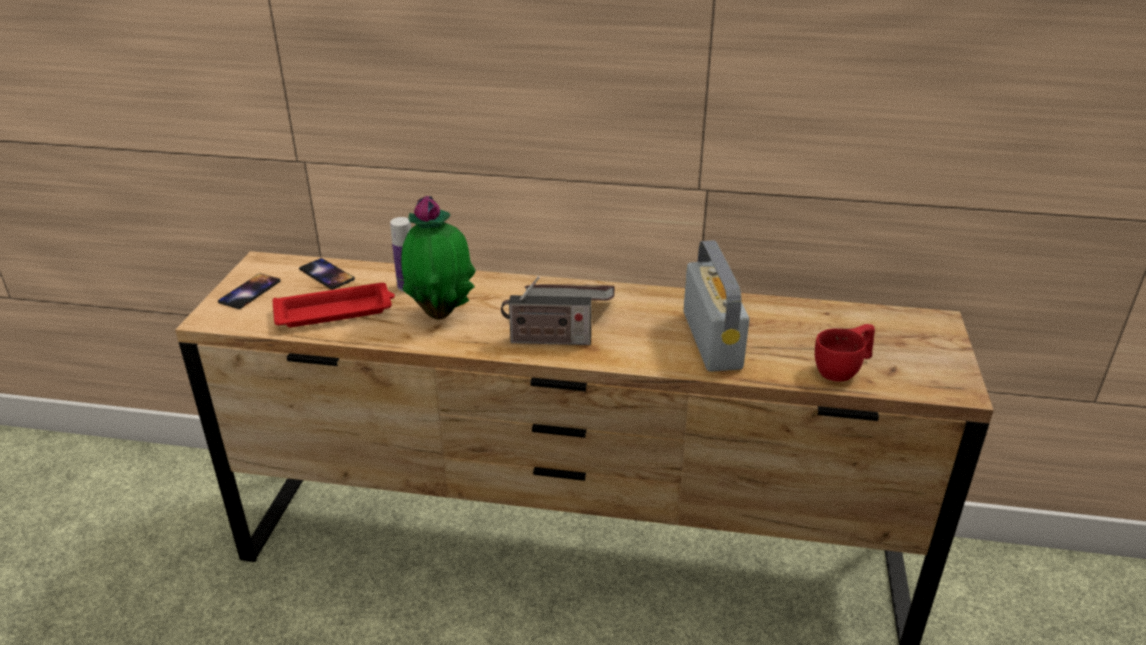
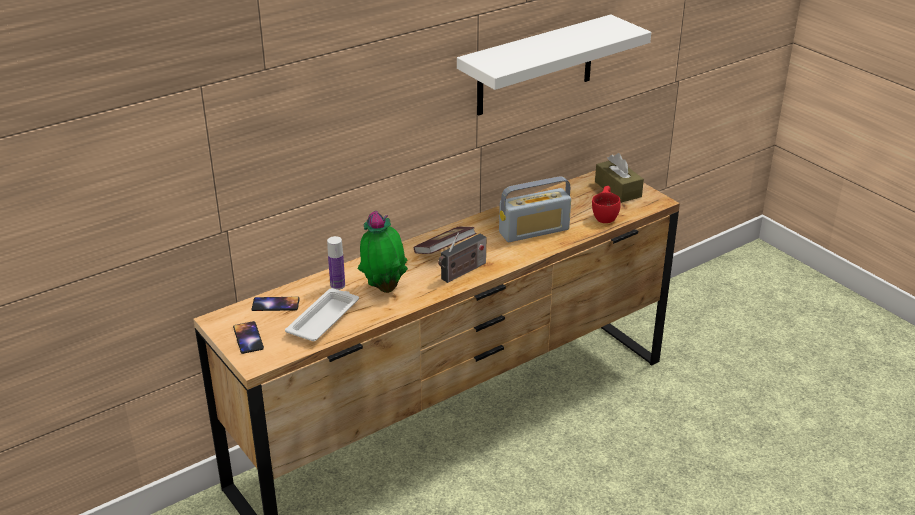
camera: 45 degrees left, 0 degrees up
(336, 311) = (324, 319): red tray -> white tray
(711, 339) = (534, 231): radio -> radio turned 120 degrees clockwise
(822, 90) = (535, 66): none -> white shelf
(917, 346) = (618, 189): none -> brown tissue box

